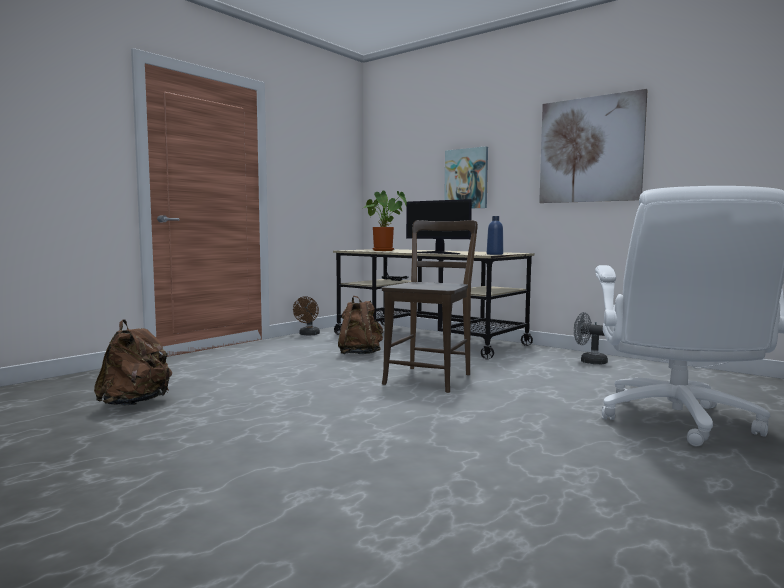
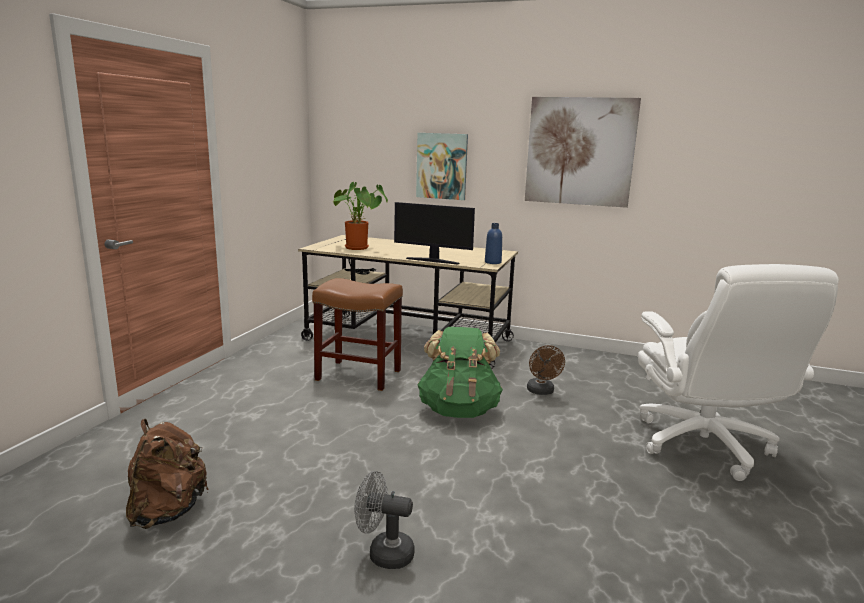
camera: 20 degrees left, 10 degrees up
(308, 334) = (272, 343): brown fan -> brown fan (541, 392)
(360, 354) = (357, 375): brown backpack -> brown stool
(430, 378) = (459, 410): brown chair -> green backpack
(589, 361) = (578, 362): grey fan -> grey fan (384, 553)

